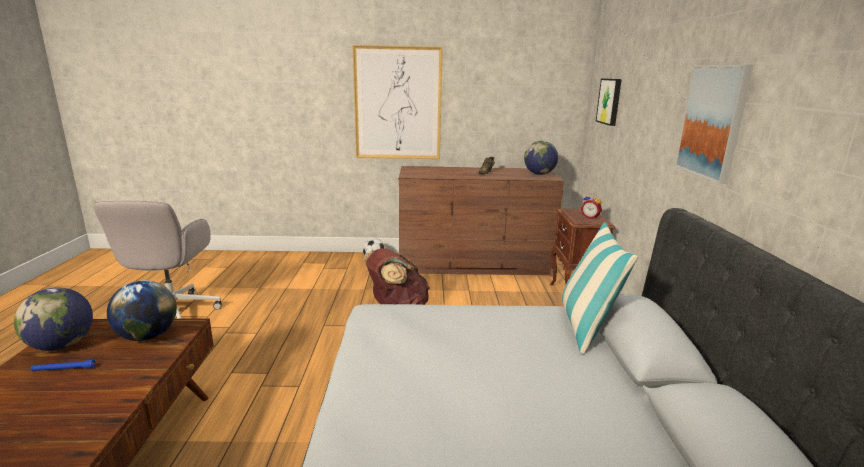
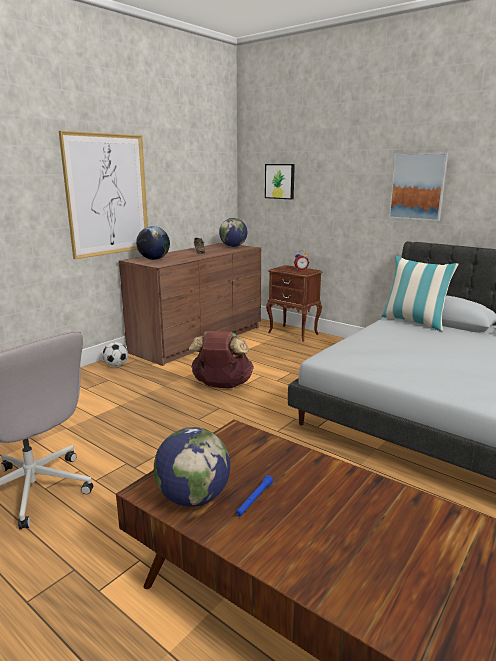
camera: 50 degrees left, 0 degrees up
(147, 336) = (235, 450): globe -> globe (154, 259)

